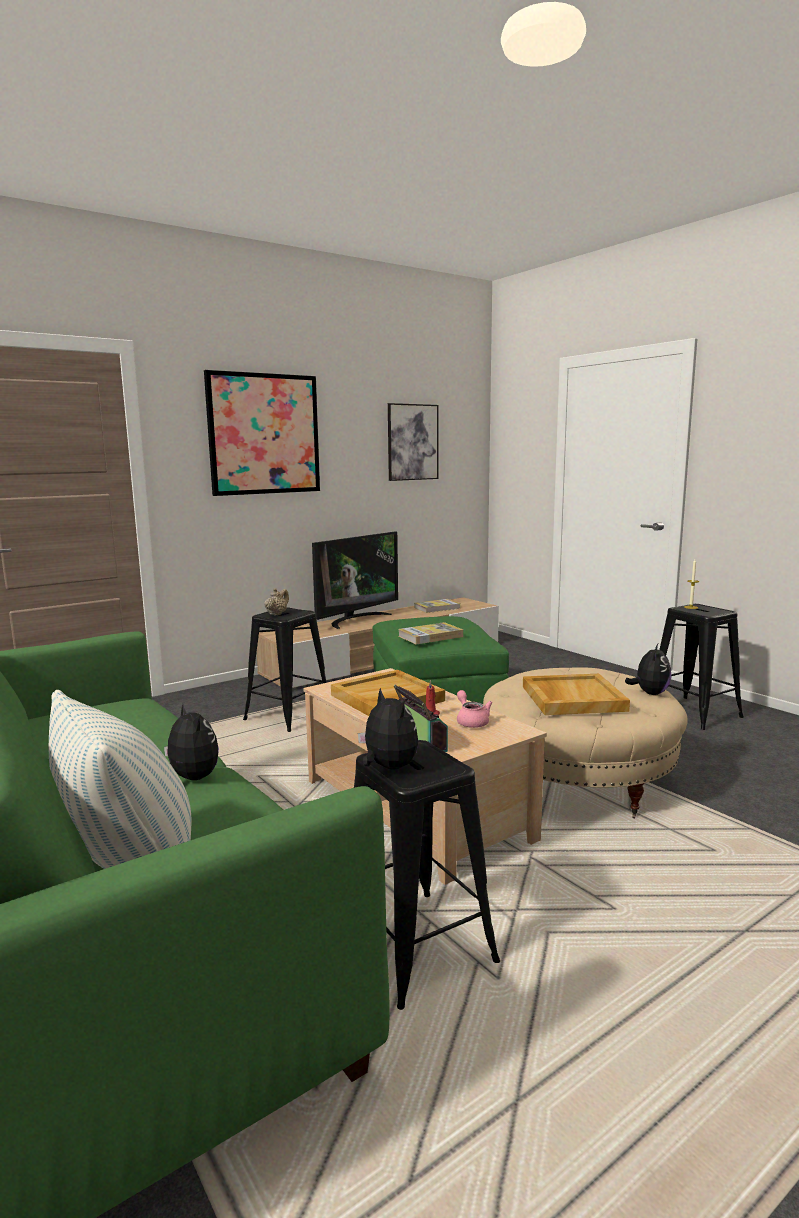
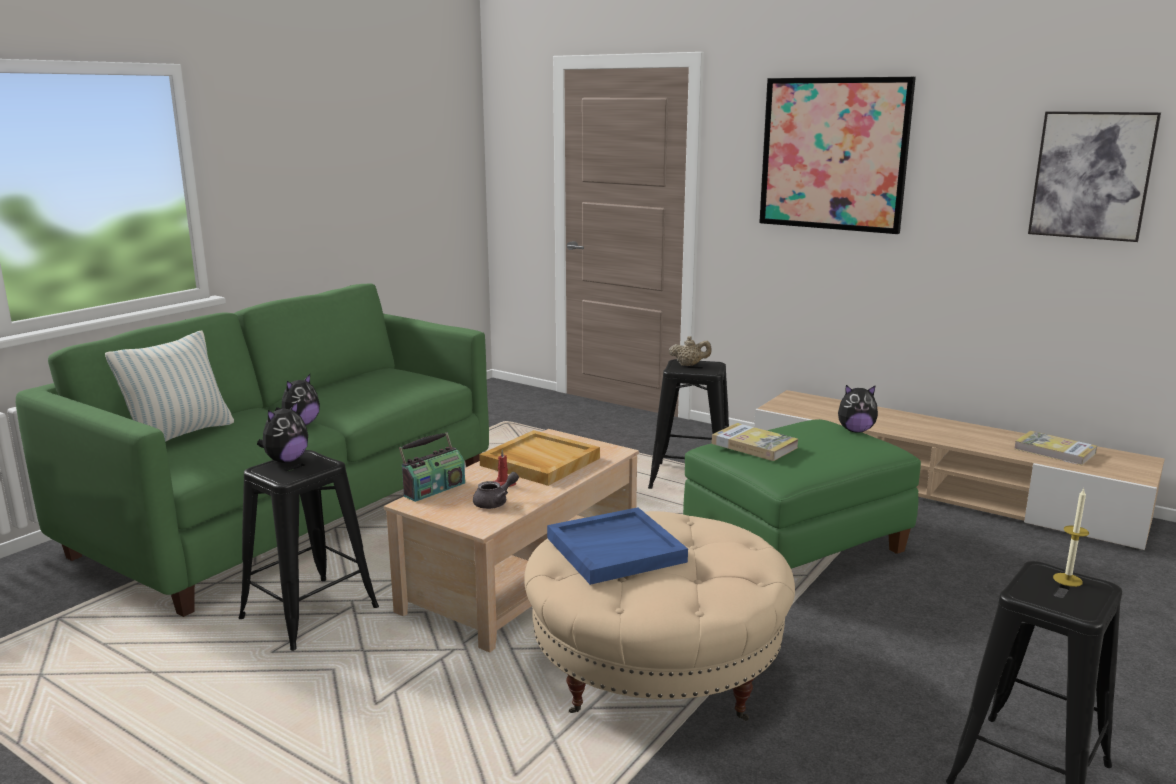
camera: 70 degrees right, 5 degrees up
(355, 619) = (909, 419): television -> none
(471, 721) = (495, 503): pink teapot -> grey teapot
(572, 698) = (616, 549): beige tray -> blue tray
(649, 693) = (688, 601): plush toy -> plush toy (855, 430)

